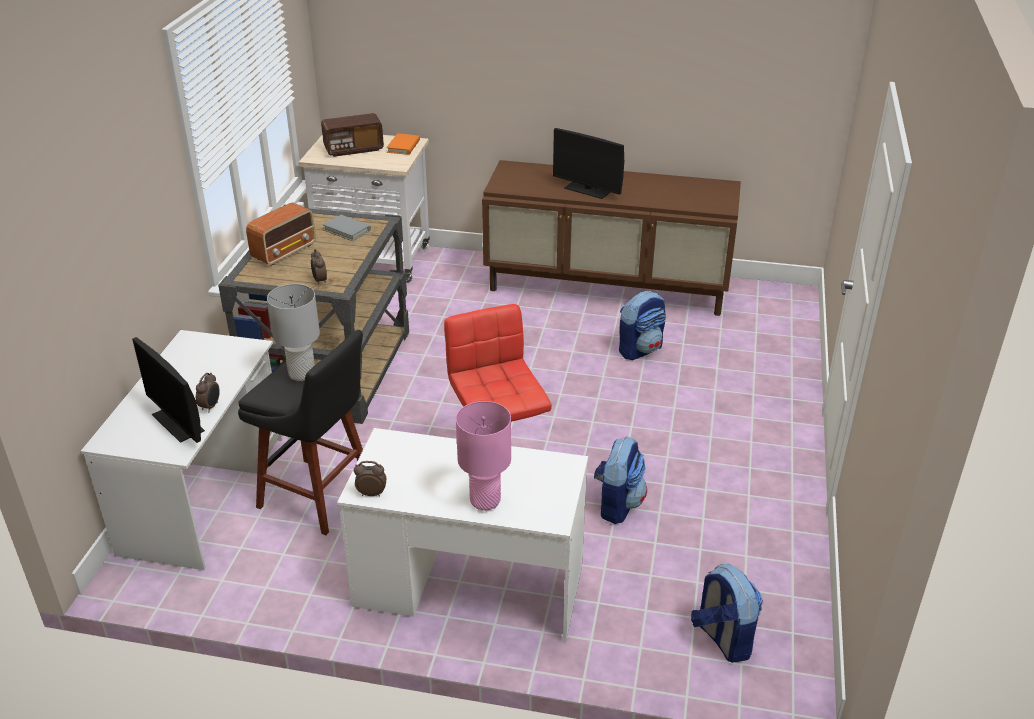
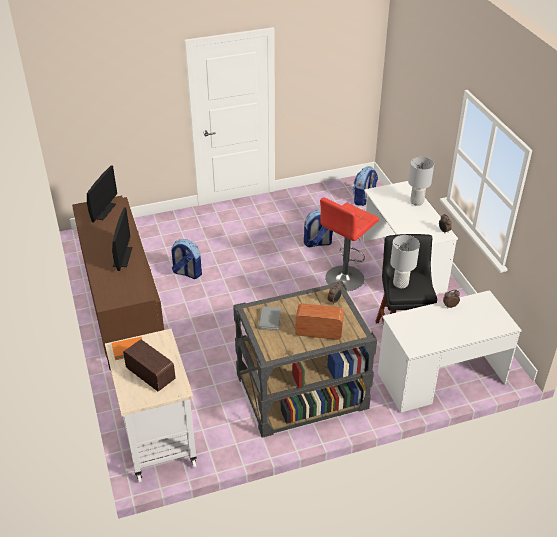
camera: 120 degrees left, 5 degrees up
(178, 423) = (471, 309): monitor -> monitor (103, 211)
(484, 503) = (417, 203): pink table lamp -> grey table lamp

